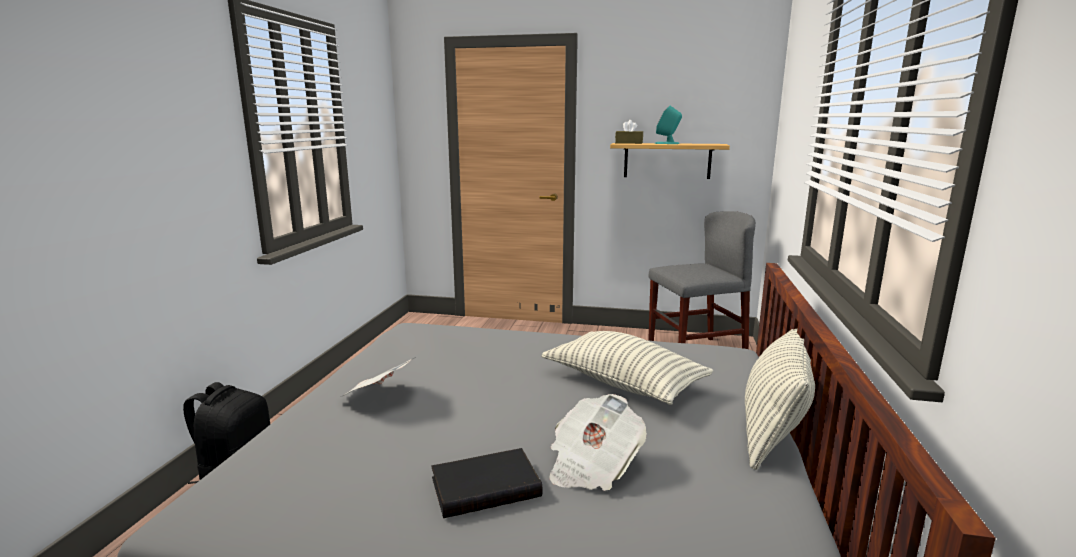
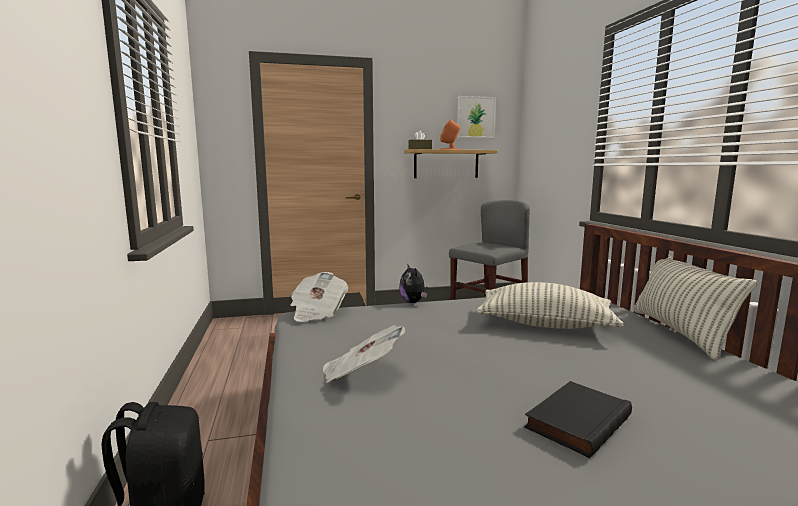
camera: 25 degrees left, 5 degrees down
(528, 331) = (413, 302): none -> plush toy
(592, 465) = (622, 383): newspaper -> newspaper (317, 312)
(667, 143) = (449, 149): turquoise speaker -> orange speaker
(711, 100) = (476, 117): none -> picture

